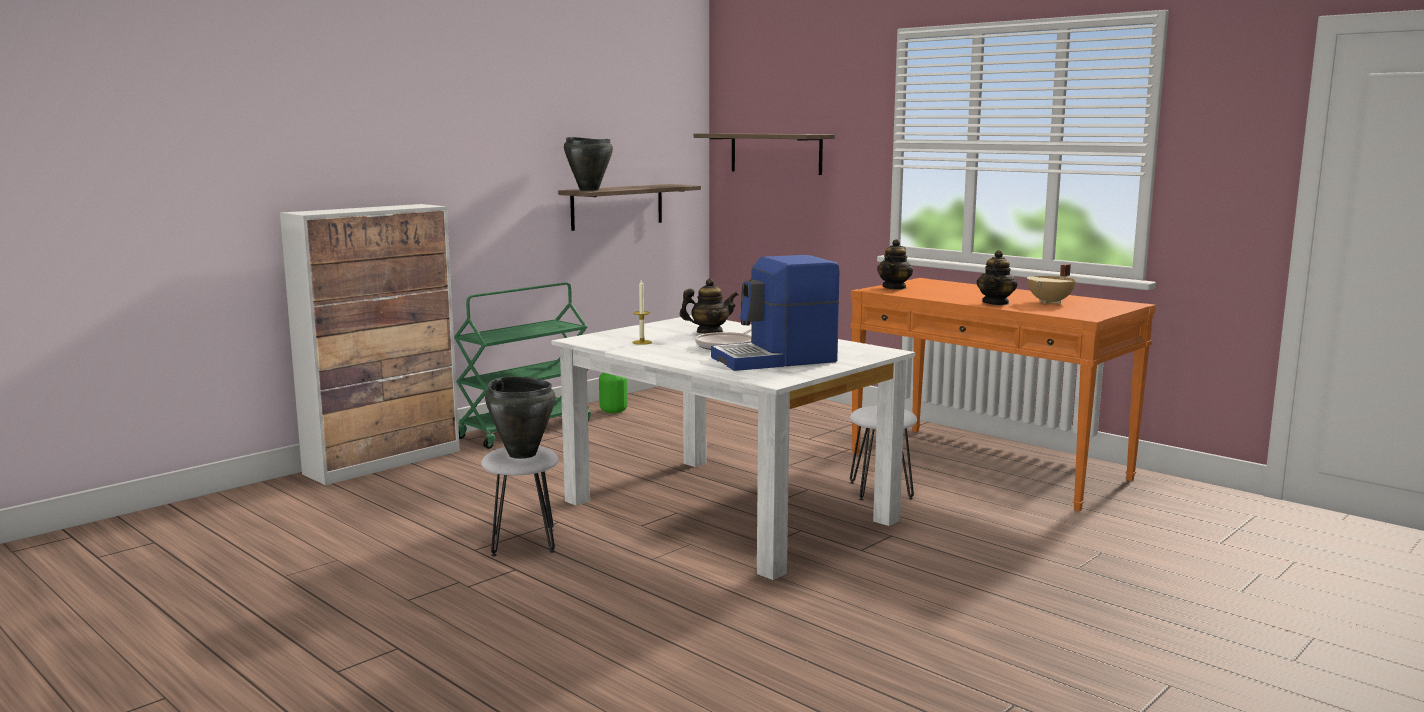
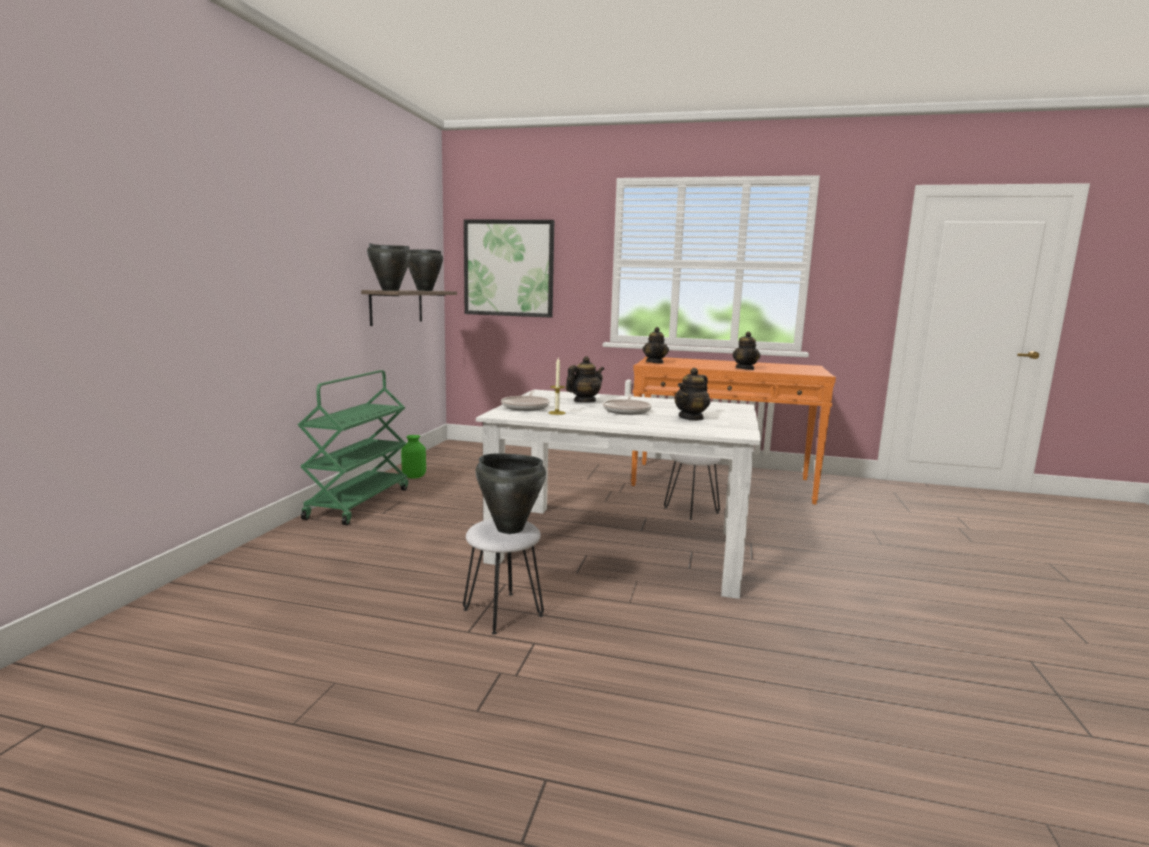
camera: 30 degrees left, 0 degrees up
(384, 462) = (254, 556): cabinet -> none
(629, 333) = (526, 406): none -> frying pan
(650, 186) = (425, 290): none -> black cooking pot
(775, 153) = (508, 268): shelf -> picture
(775, 360) = (691, 418): coffee machine -> teapot
(1051, 302) = (770, 367): beige cooking pot -> none

